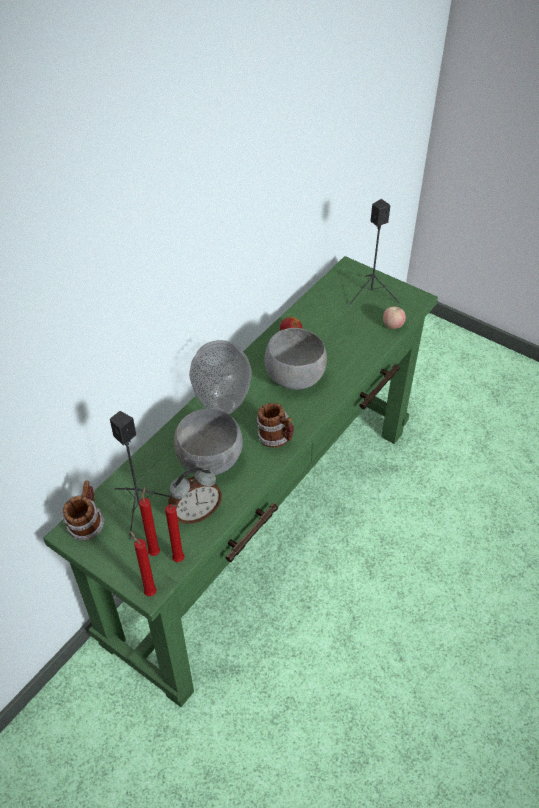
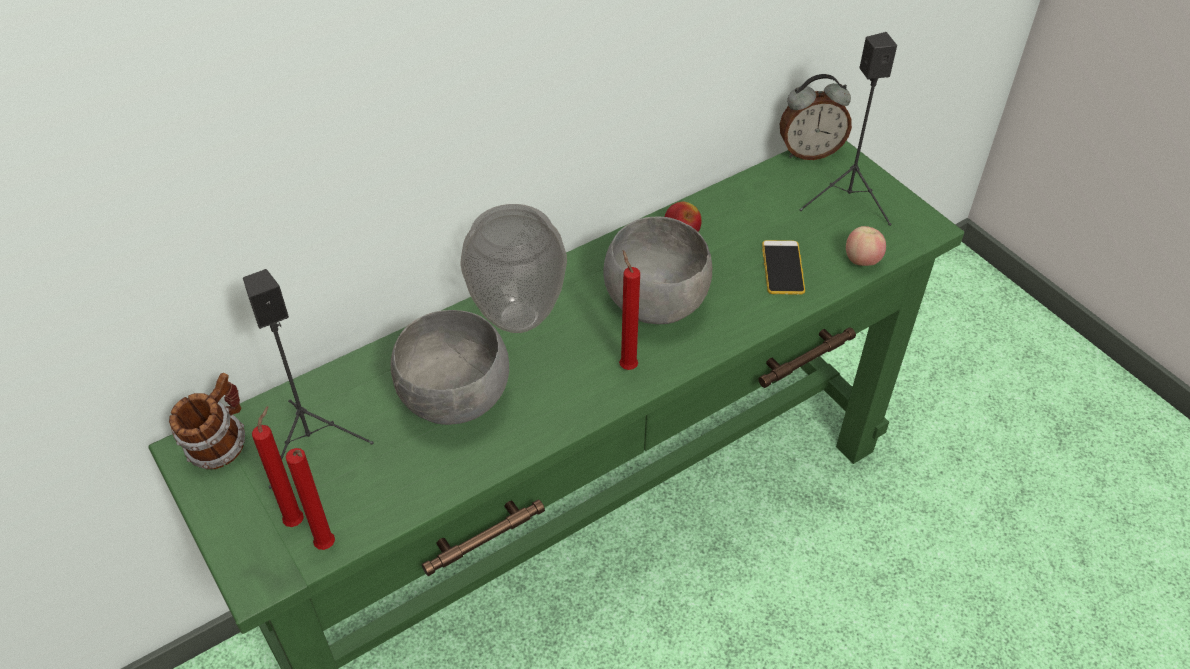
camera: 20 degrees right, 0 degrees up
(149, 592) = (254, 583): red candle -> red candle (627, 365)
(196, 513) = (391, 478): alarm clock -> alarm clock (809, 152)
(276, 438) = (577, 394): mug -> none
(353, 340) = (783, 268): none -> phone

